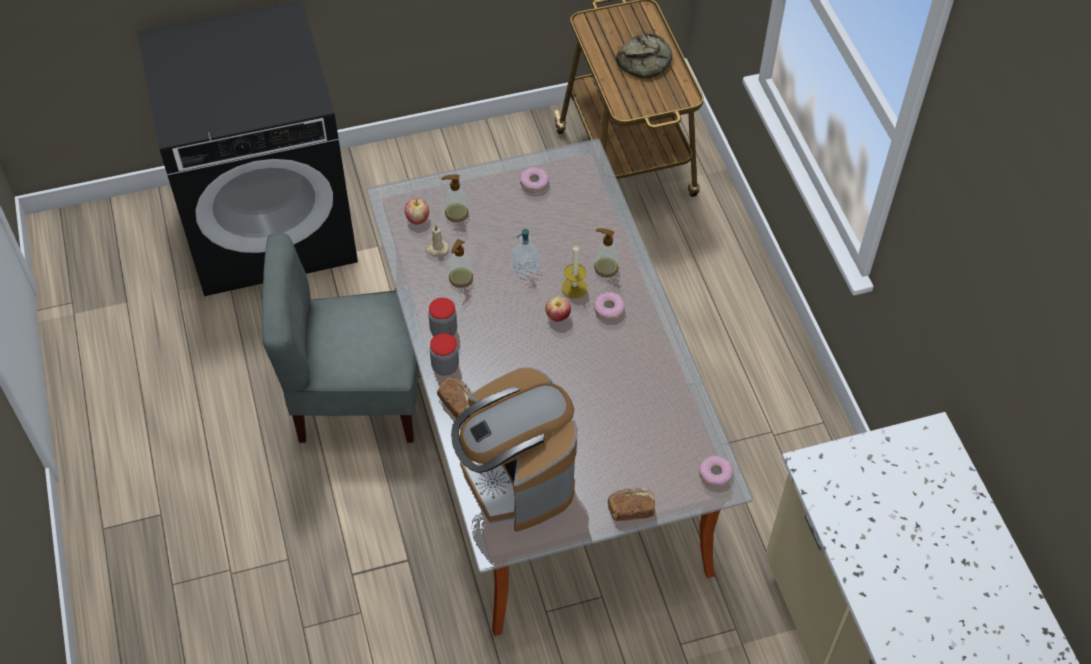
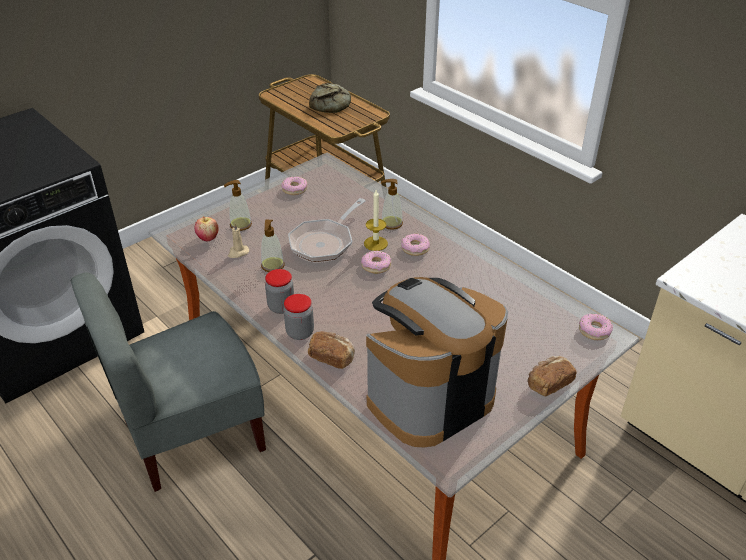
camera: 25 degrees left, 15 degrees down
(517, 479) = (429, 398): coffee machine -> coffee machine turned 105 degrees clockwise
(525, 267) = (324, 242): soap dispenser -> frying pan
(558, 316) = (376, 266): apple -> donut

